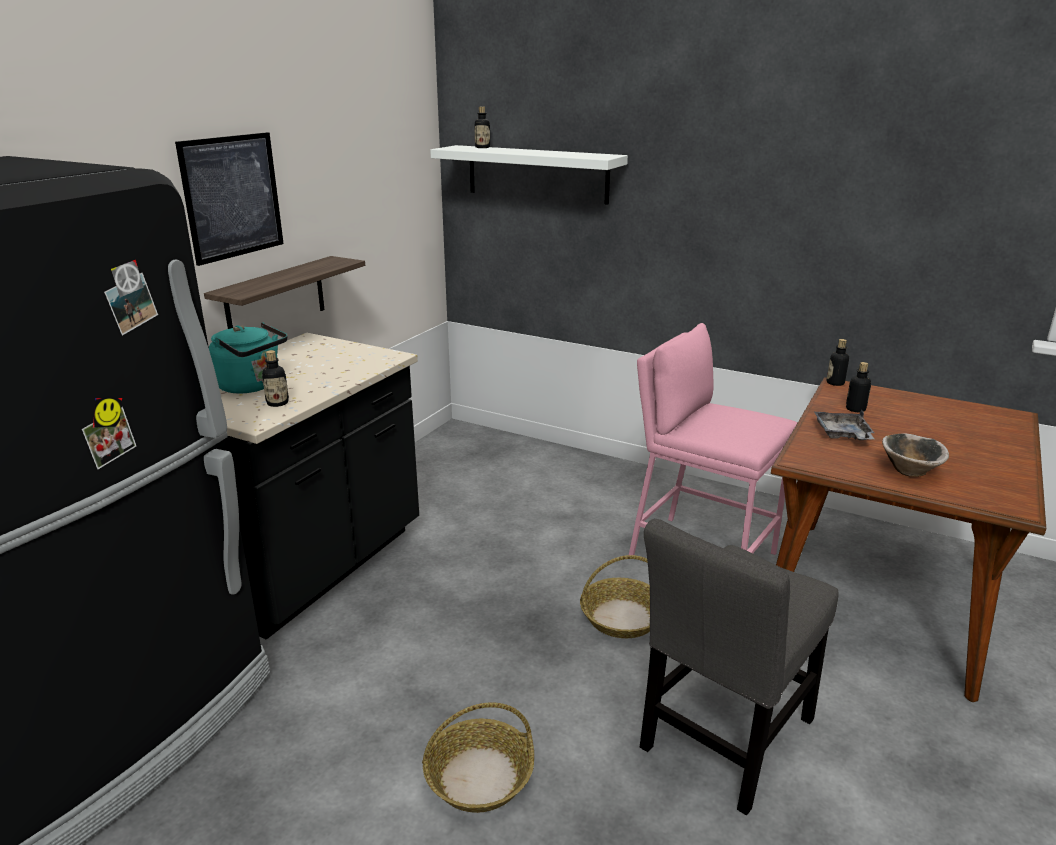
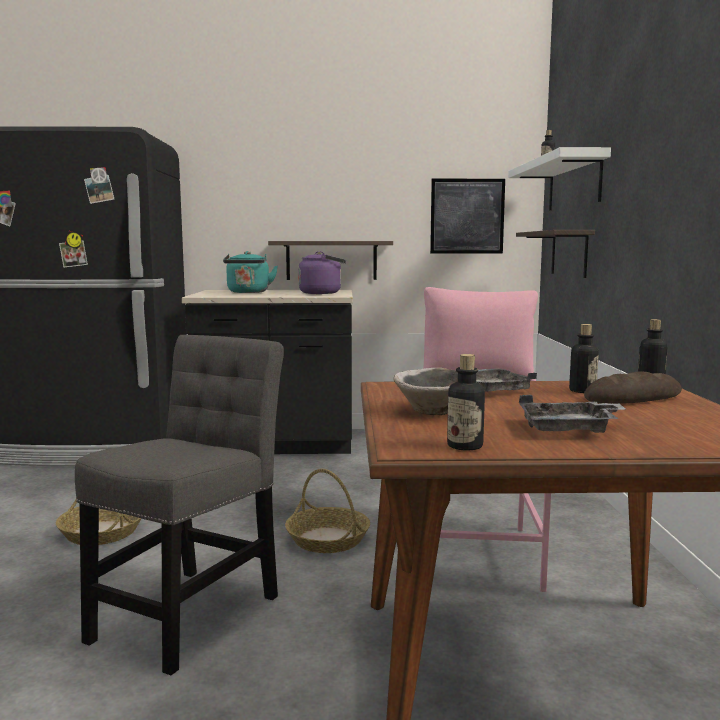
camera: 60 degrees right, 15 degrees down
(232, 197) = (306, 185): picture -> picture (467, 216)
(277, 403) = (229, 295): bottle -> bottle (465, 446)
(342, 355) = (323, 293): none -> purple kettle
(533, 245) = (569, 253): none -> shelf
(724, 741) = (191, 612): grey chair -> grey chair turned 105 degrees clockwise
(884, 404) = (633, 398): none -> bread
(970, 448) = (570, 429): none -> grey tray

